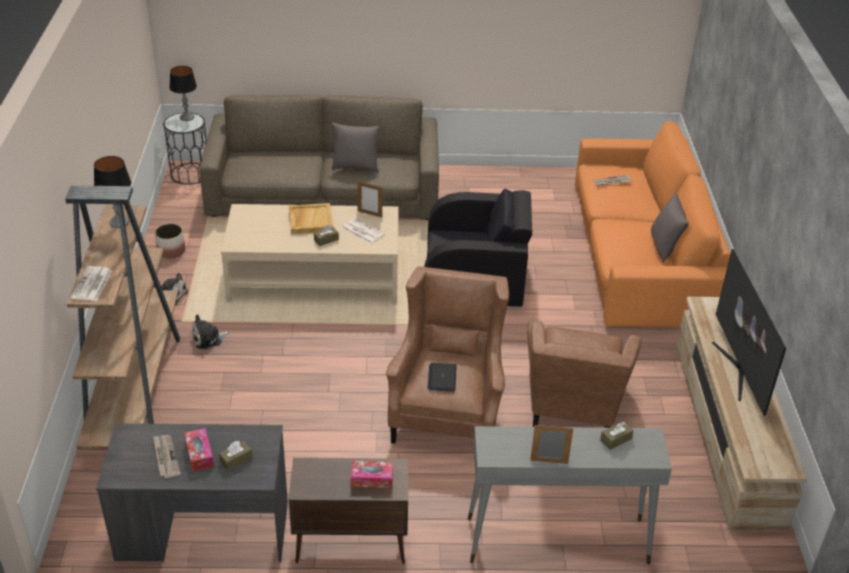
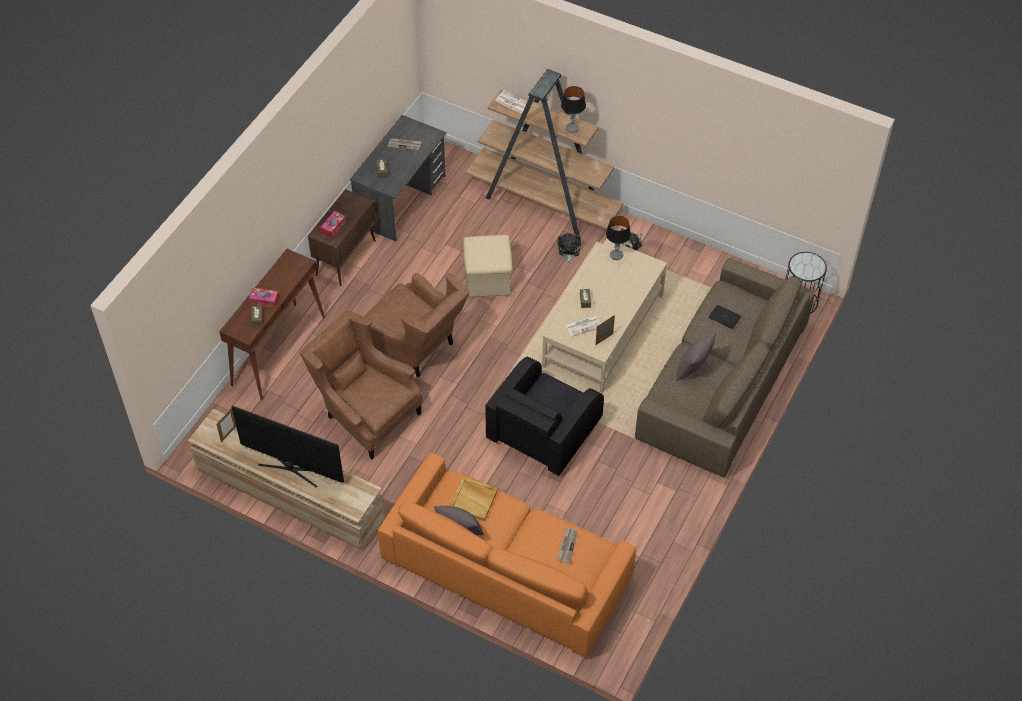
camera: 120 degrees right, 15 degrees up
(171, 251) = (688, 258): planter -> none
(187, 117) = (814, 270): table lamp -> table lamp (616, 255)
(199, 454) = (397, 158): tissue box -> tissue box (264, 300)
(299, 388) = (488, 280): none -> beige ottoman
(310, 220) = (616, 300): beige tray -> beige tray (474, 500)
(442, 378) = (401, 306): laptop -> laptop (725, 317)
(549, 462) = (265, 279): picture frame -> picture frame (229, 433)
(556, 540) = (279, 350): grey console table -> brown console table

